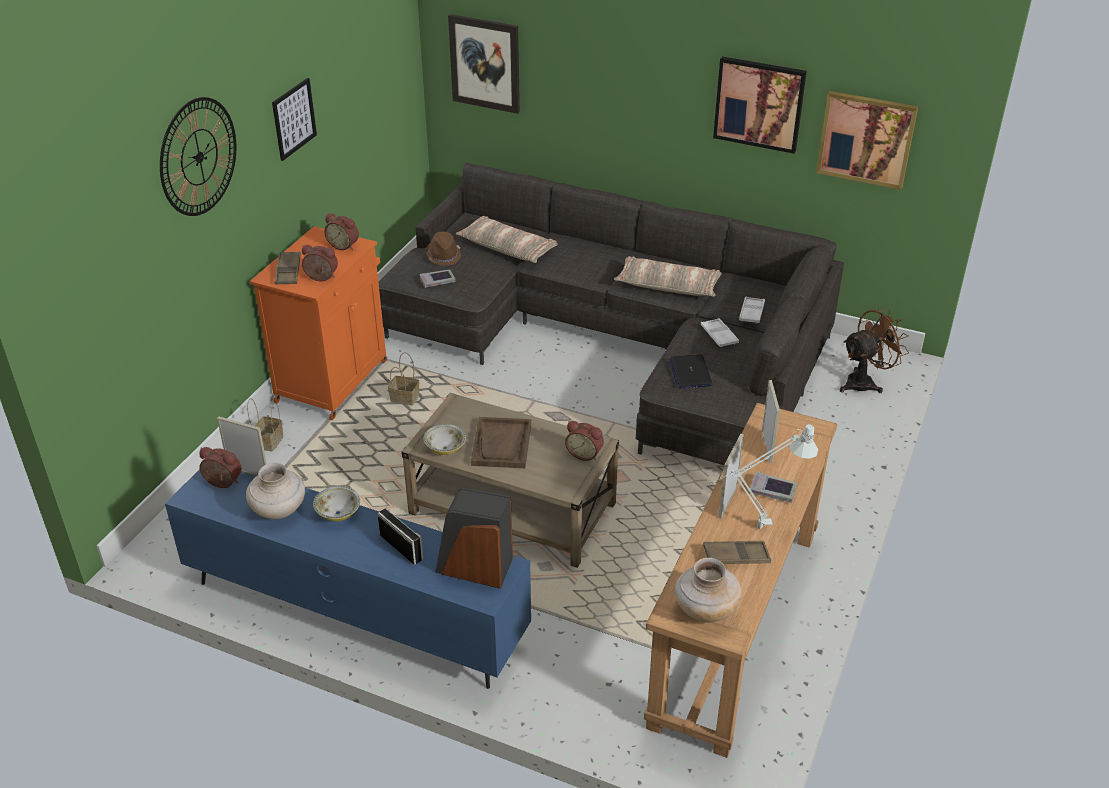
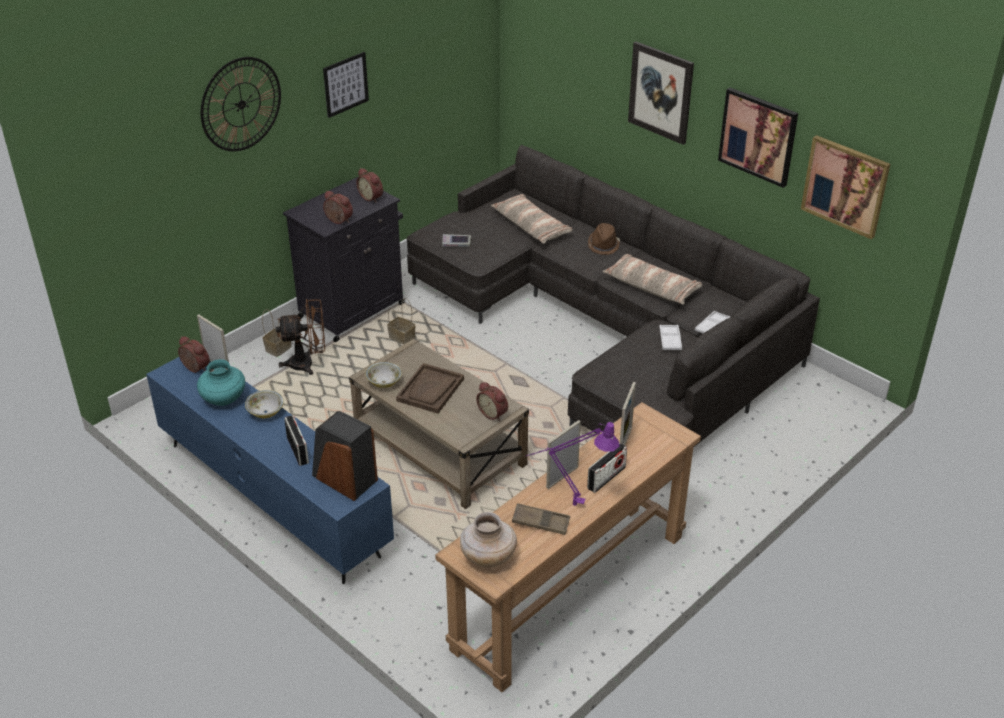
camera: 20 degrees right, 0 degrees up
(279, 511) = (223, 399): beige vase -> turquoise vase
(288, 271) = (316, 210): brown tray -> none
(333, 380) = (353, 310): orange cabinet -> black cabinet
(444, 256) = (474, 222): brown hat -> brown hat (603, 245)
(485, 63) = (546, 60): picture -> picture (661, 92)
(690, 372) = (624, 366): laptop -> none
(752, 529) = (568, 504): white table lamp -> purple table lamp
(772, 491) = (606, 478): book -> radio
(865, 382) = (814, 414): brown fan -> brown fan (308, 364)

